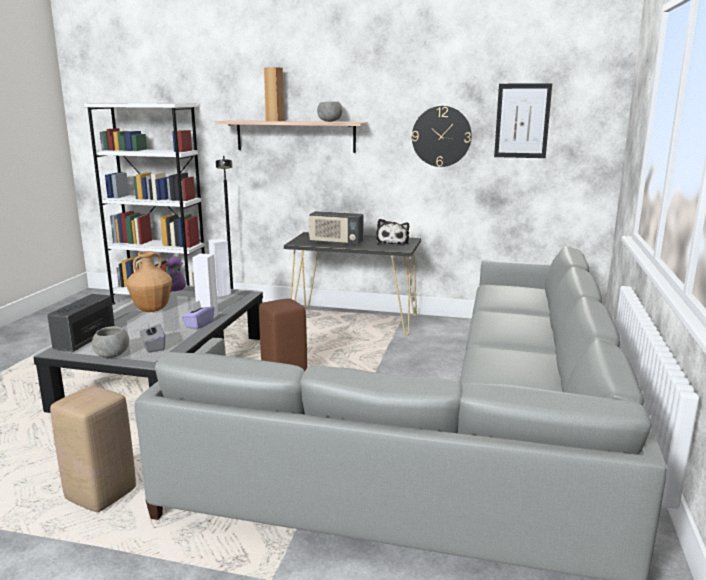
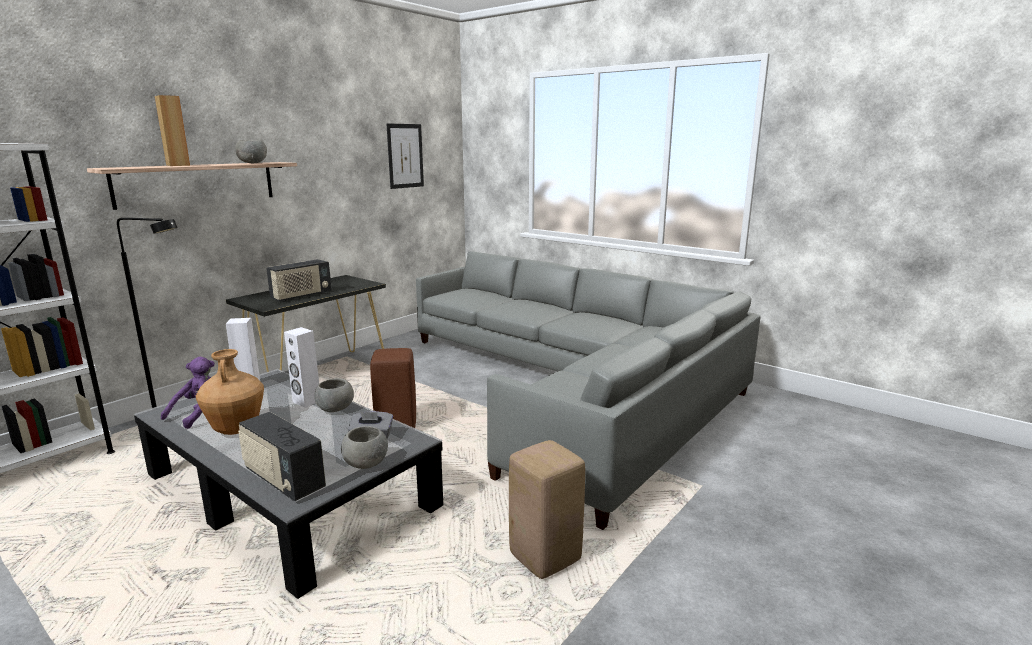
camera: 65 degrees left, 0 degrees up
(199, 324) = (336, 409): purple tissue box -> grey bowl
(392, 243) = (344, 283): plush toy -> none
(441, 136) = (349, 173): wall clock -> none

